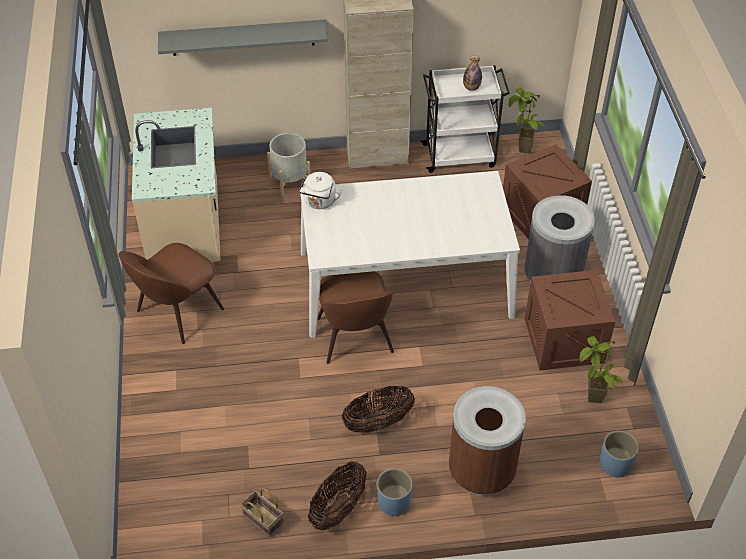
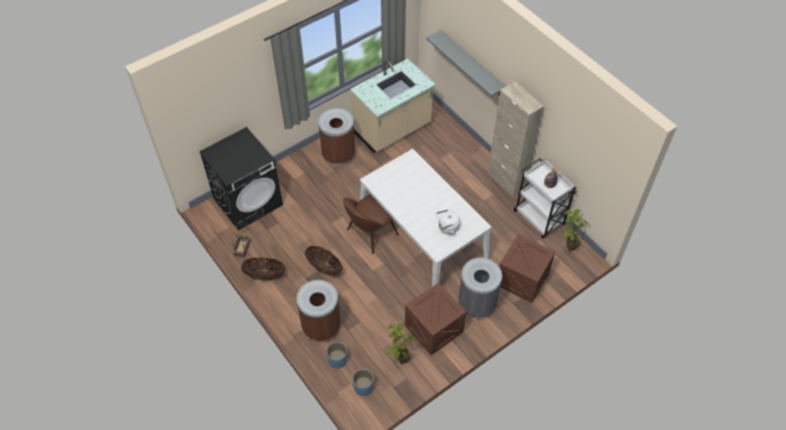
camera: 60 degrees right, 5 degrees up
(171, 470) = (248, 201): none -> black washing machine
(177, 312) = (338, 154): brown chair -> brown trash can
(290, 180) = (458, 153): grey planter -> none
(319, 202) = (408, 161): white kettle -> white kettle (447, 228)
(394, 502) = (281, 297): blue planter -> blue planter (337, 360)

